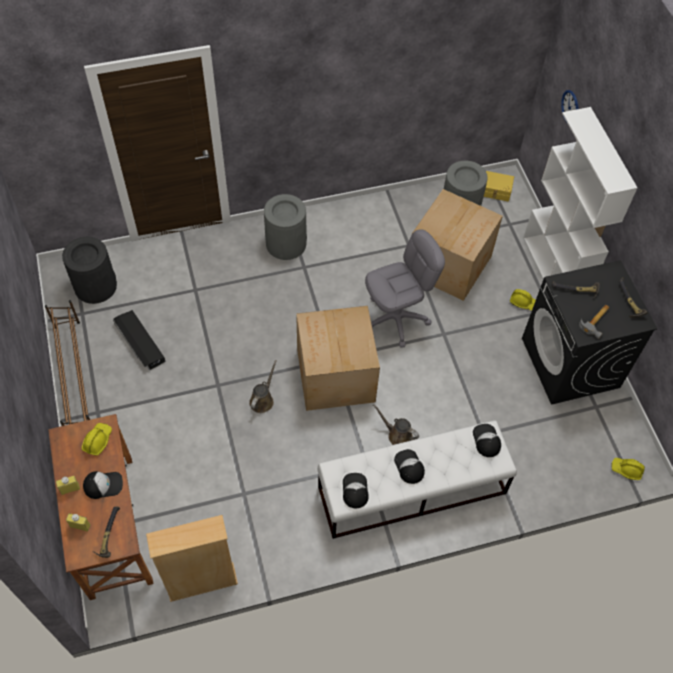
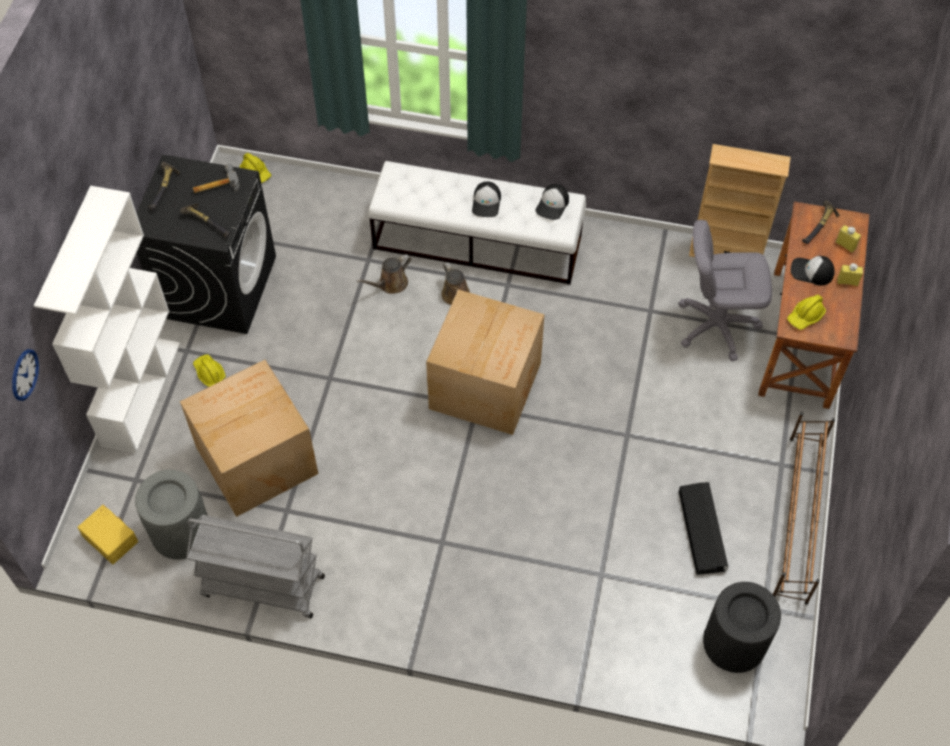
camera: 150 degrees left, 0 degrees up
(262, 400) = (583, 395): brown watering can -> brown watering can (390, 284)
(286, 243) = (445, 589): grey trash can -> none
(392, 202) = (262, 586): none -> grey cart
(396, 319) = (371, 420): grey office chair -> grey office chair (716, 325)
(486, 440) = (394, 193): cap -> none

